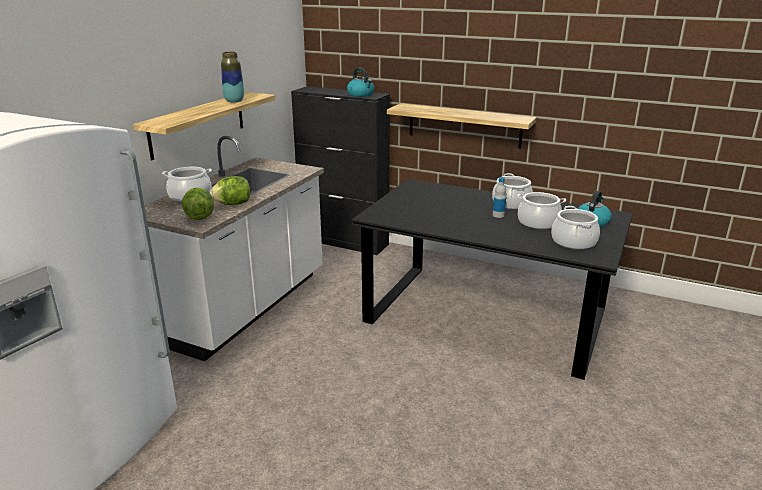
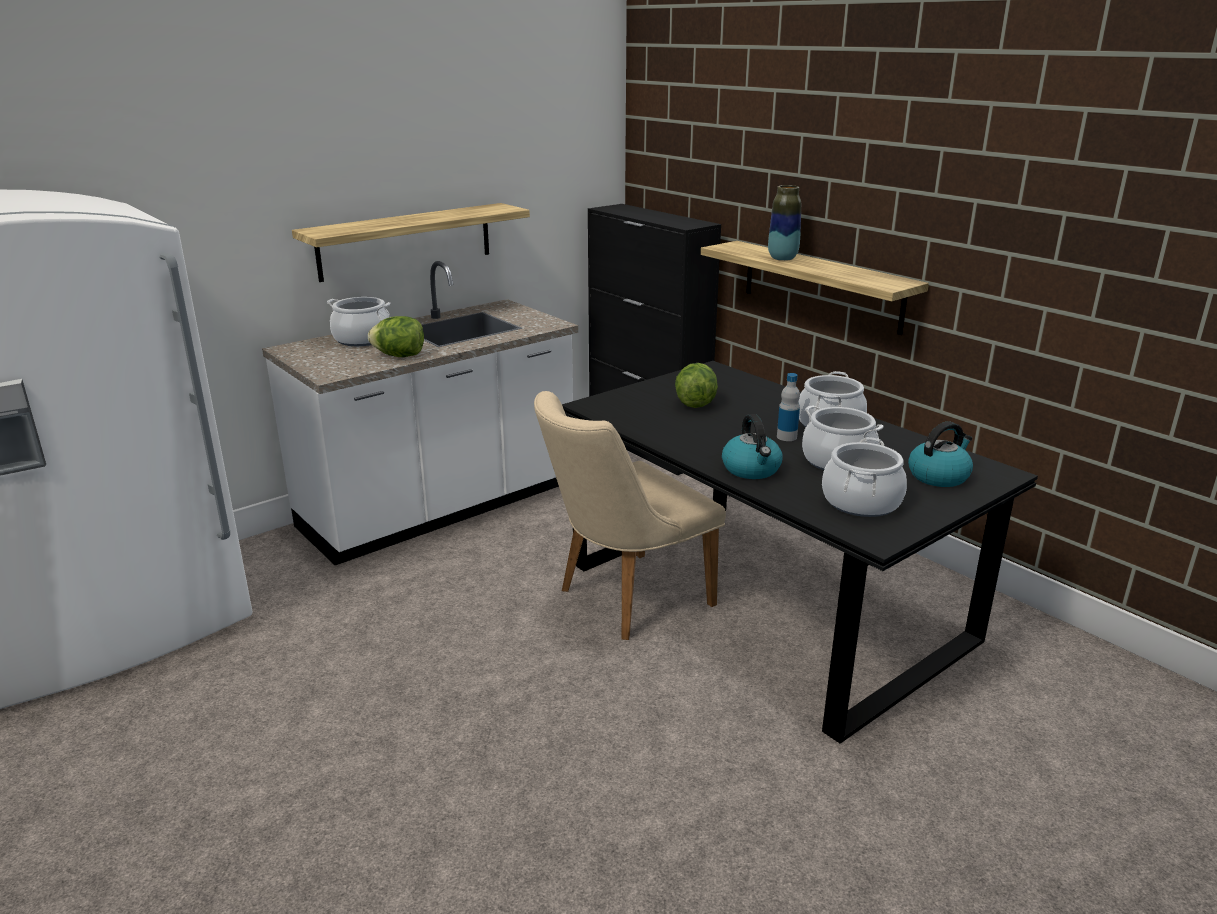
camera: 25 degrees right, 0 degrees up
(199, 217) = (341, 365): lettuce -> lettuce (695, 403)
(234, 101) = (460, 213): vase -> vase (782, 258)
(361, 94) = (675, 221): kettle -> kettle (752, 469)
(409, 335) = (623, 600): none -> beige chair

